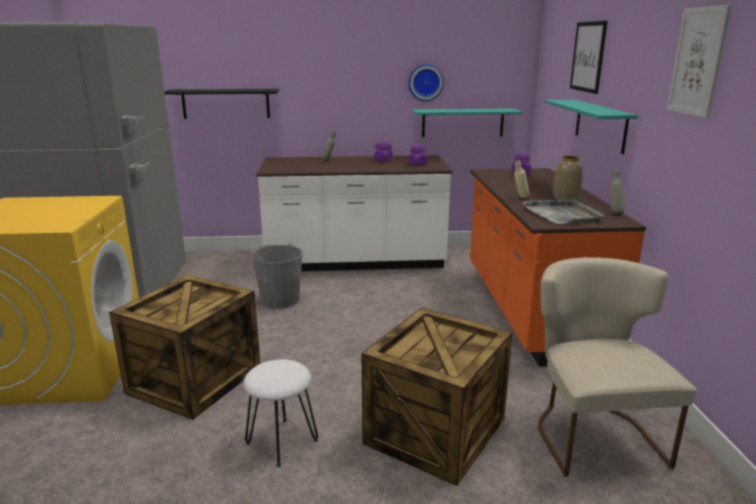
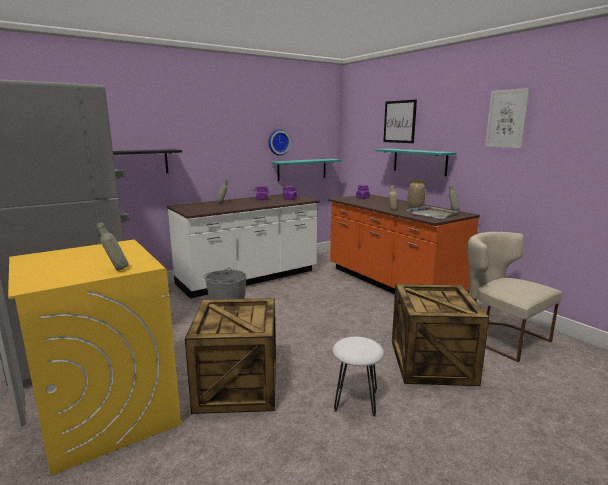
camera: 30 degrees left, 5 degrees down
(33, 226) = (115, 270): none -> grey bottle

